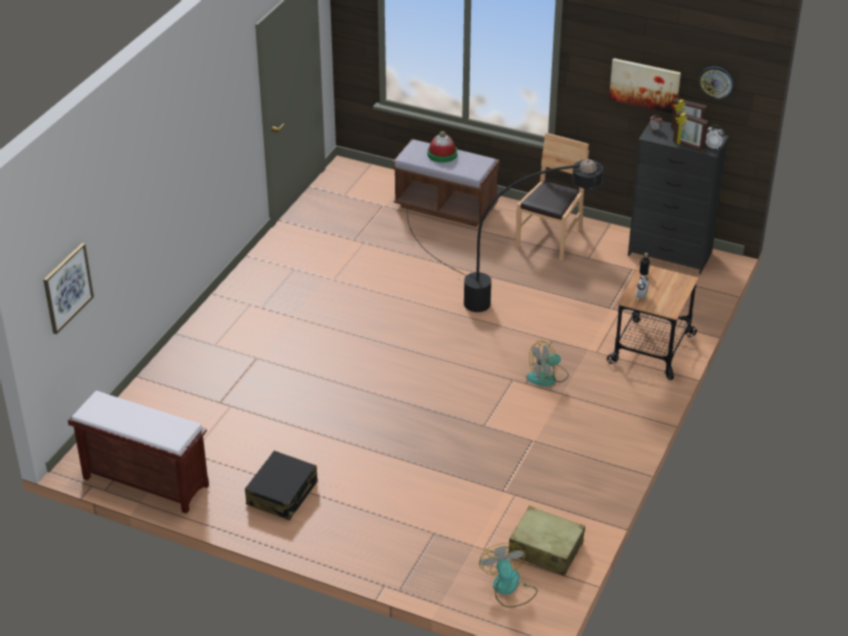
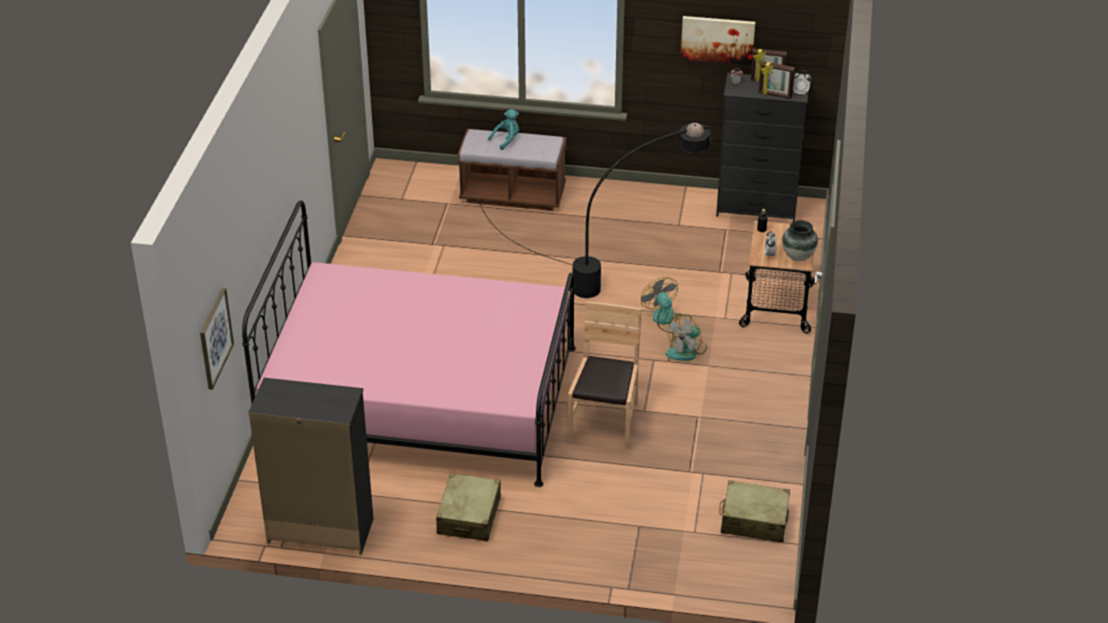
camera: 15 degrees left, 0 degrees up
(144, 482) = (319, 531): brown bench -> black dresser
(282, 494) = (469, 516): black suitcase -> beige suitcase
(285, 378) = (421, 399): none -> pink bed
(442, 154) = (506, 140): hat -> turquoise plush toy
(508, 588) = (734, 565): fan -> fan (667, 319)
(550, 238) = (632, 211): brown chair -> brown chair (604, 422)
(668, 304) = (798, 257): none -> vase
(716, 82) = (792, 26): wall clock -> none

